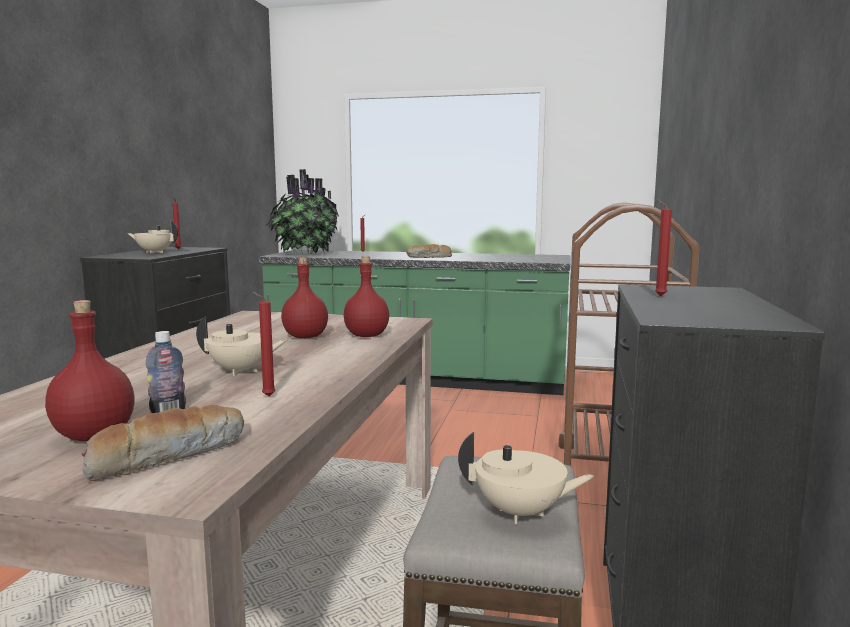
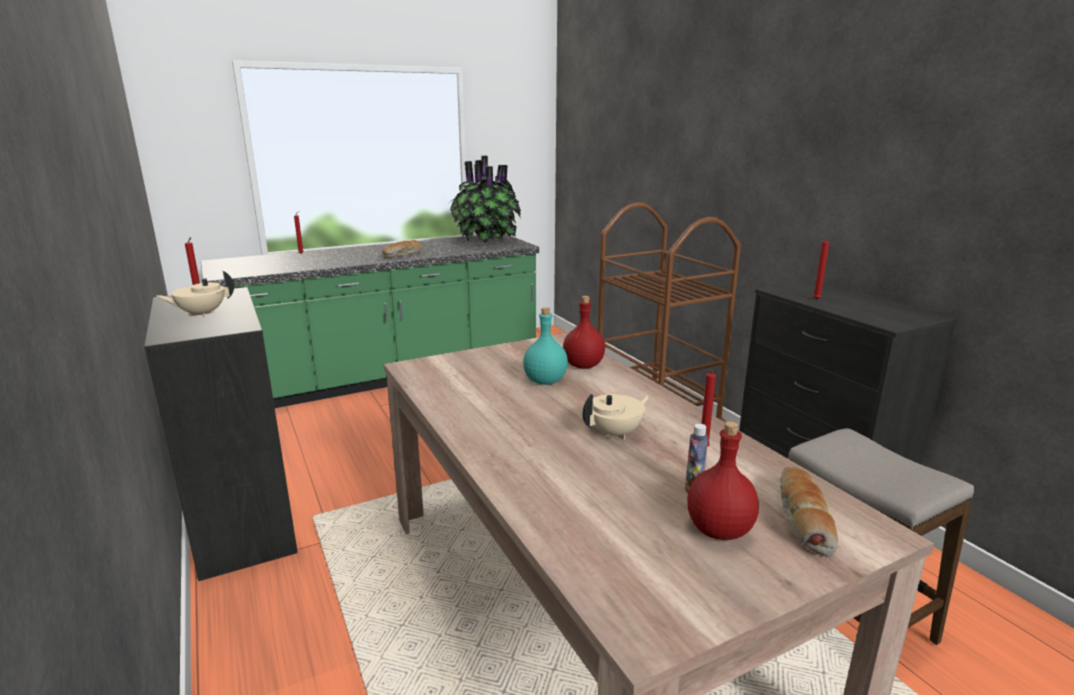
camera: 40 degrees left, 10 degrees up
(304, 254) = (245, 267): potted plant -> potted plant (485, 241)
(305, 336) = (544, 381): red bottle -> turquoise bottle
(521, 513) = (901, 467): beige teapot -> none

